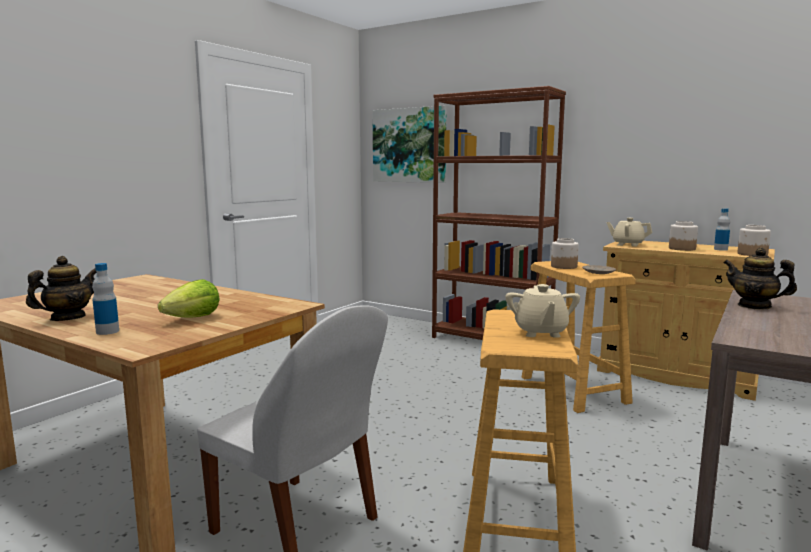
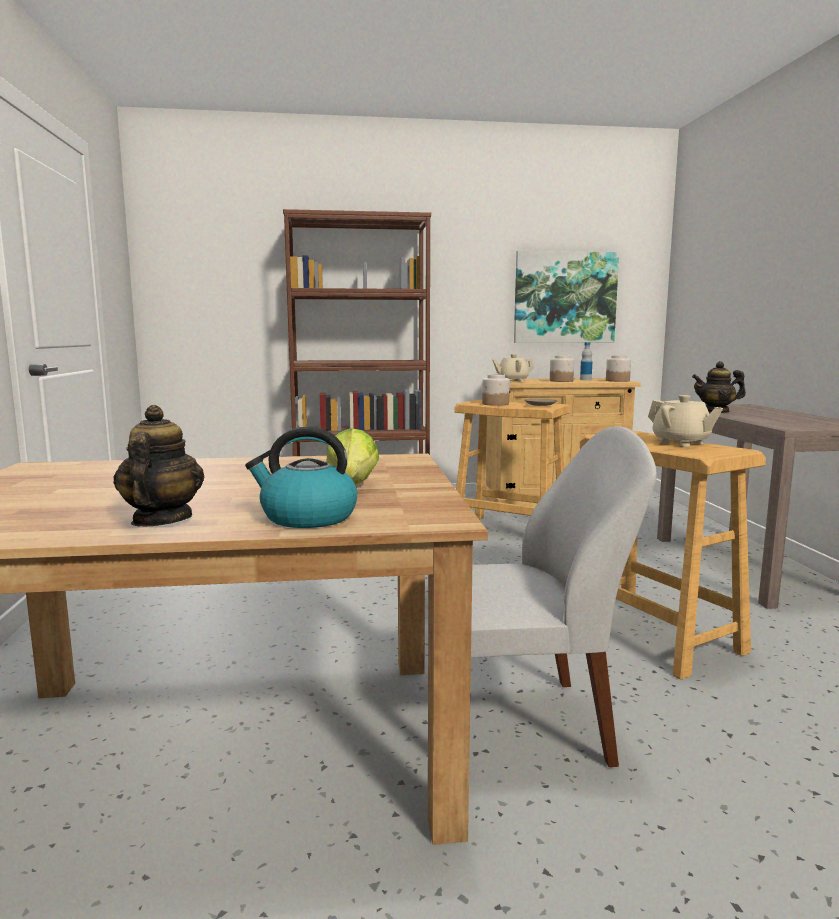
camera: 40 degrees left, 0 degrees up
(107, 331) = (307, 517): bottle -> kettle
(409, 145) = (217, 275): picture -> picture (565, 298)

